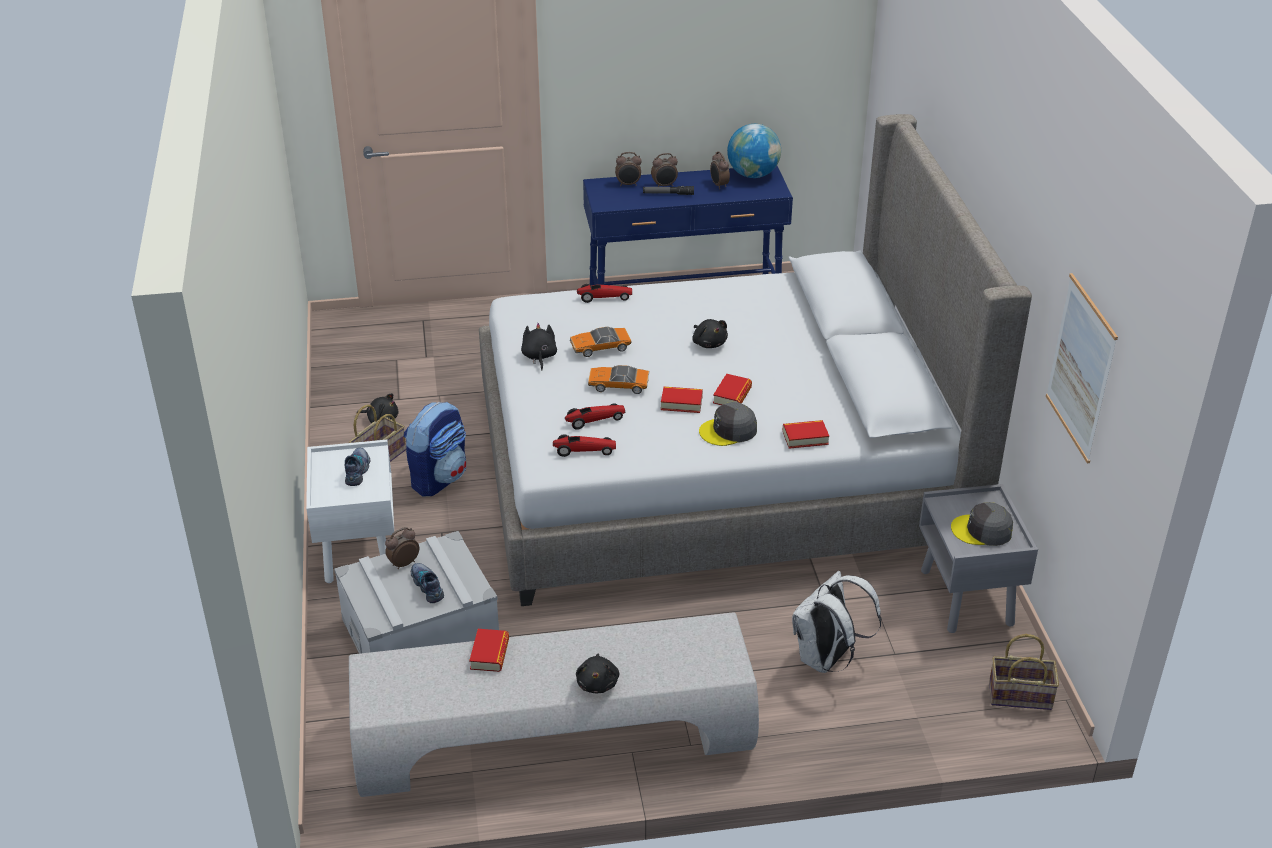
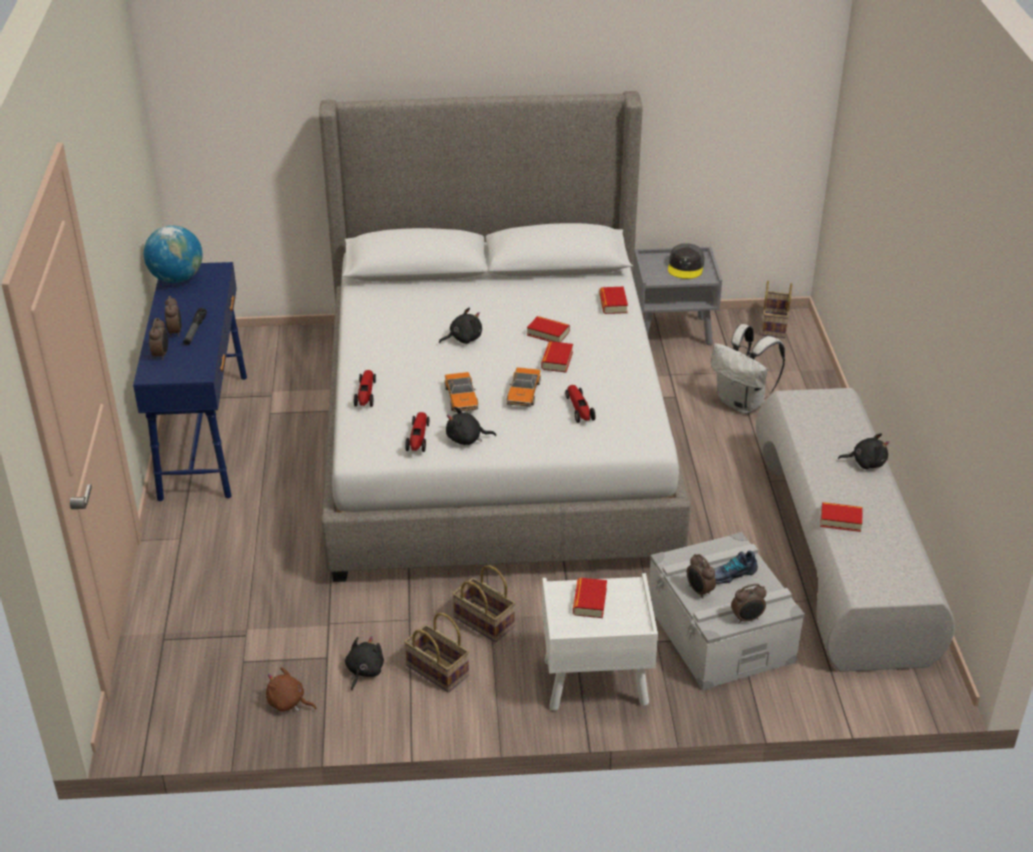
camera: 85 degrees left, 0 degrees up
(349, 386) = (288, 703): none -> brown plush toy
(357, 470) = (589, 601): shoe -> book
(439, 478) = (482, 622): backpack -> basket
(584, 450) = (625, 417): toy car -> toy car (418, 438)
(719, 185) = (190, 299): alarm clock -> alarm clock (747, 619)
(728, 431) = (601, 339): grey cap -> none
(1081, 368) = (713, 97): picture -> none

